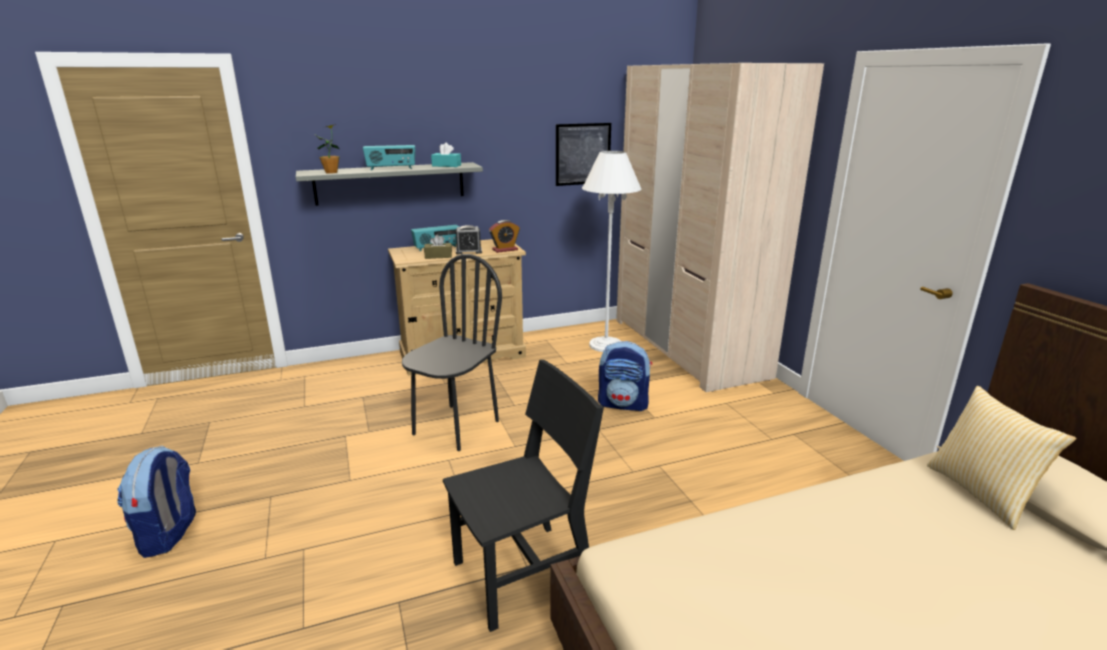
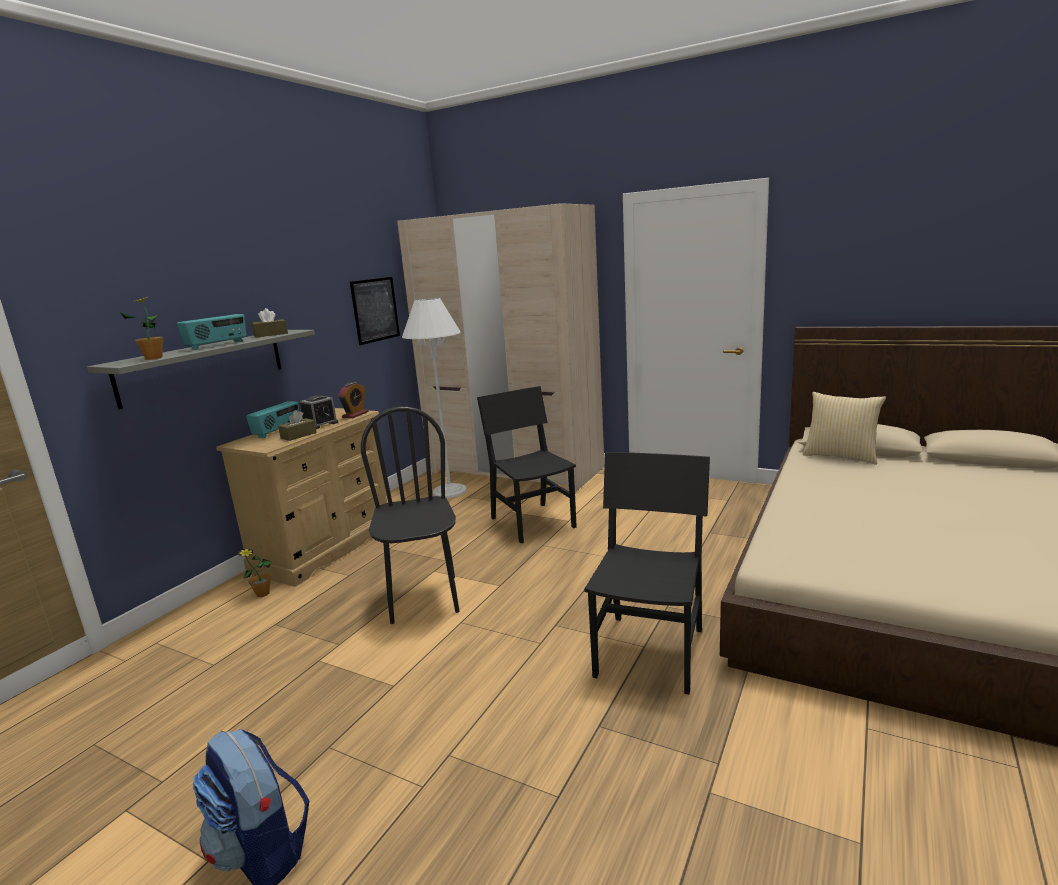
camera: 40 degrees left, 5 degrees down
(387, 371) = (262, 594): none -> potted plant
(446, 165) = (271, 334): turquoise tissue box -> brown tissue box
(623, 404) = (533, 522): backpack -> black chair

